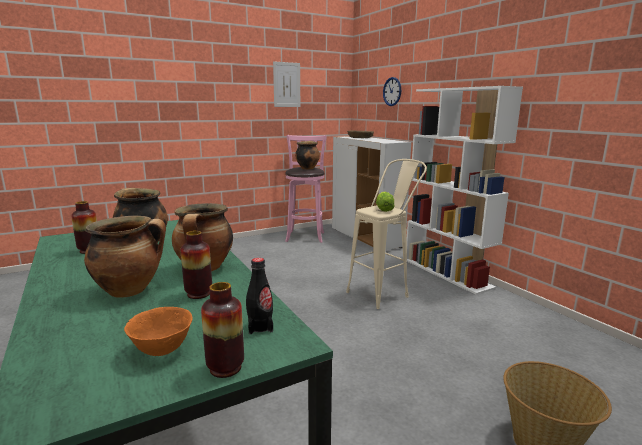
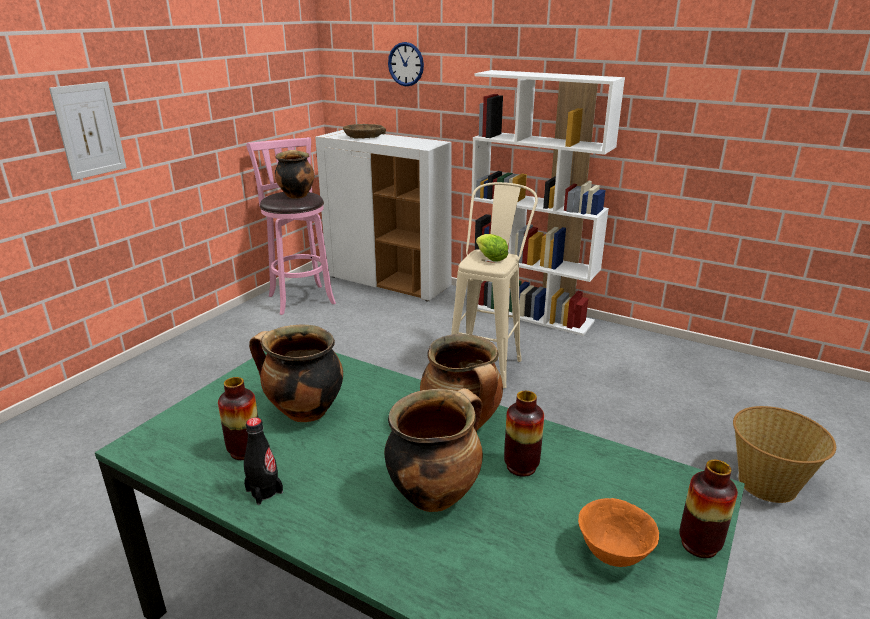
camera: 30 degrees left, 10 degrees up
(260, 327) = (650, 483): black bottle -> black bottle (264, 491)
(286, 84) = (233, 56): picture -> picture (89, 130)

